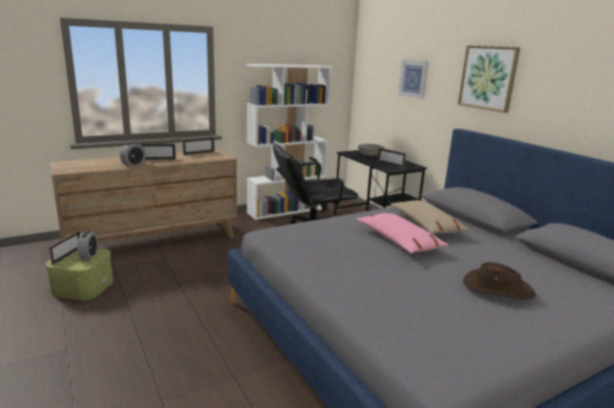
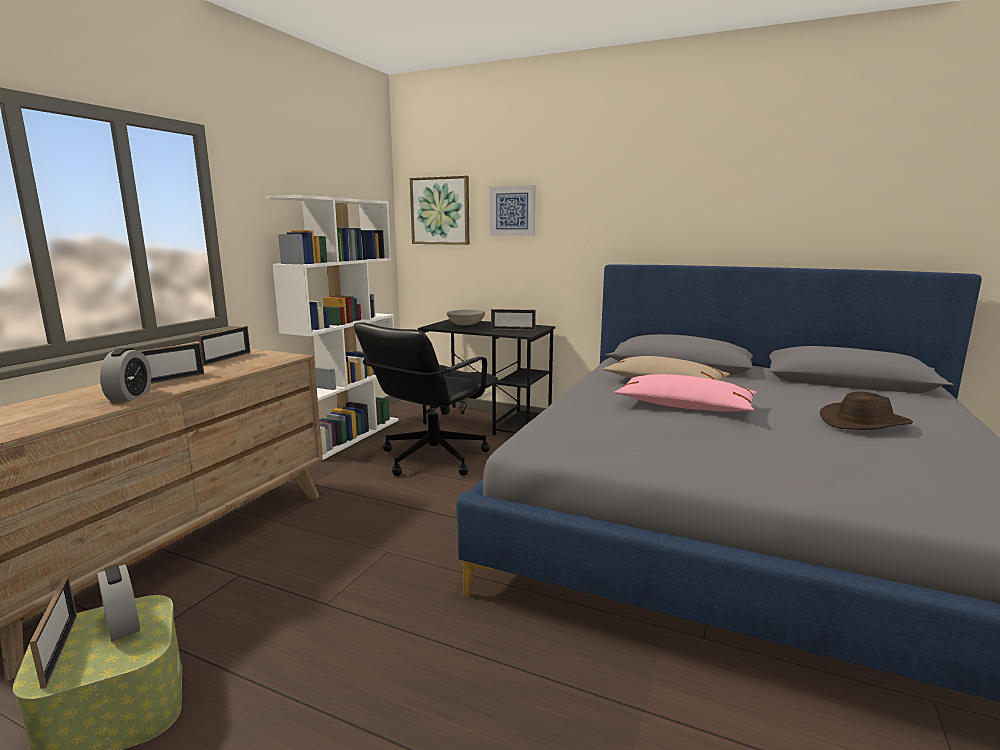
camera: 35 degrees left, 5 degrees down
(488, 78) = (636, 197): picture -> picture (440, 211)

